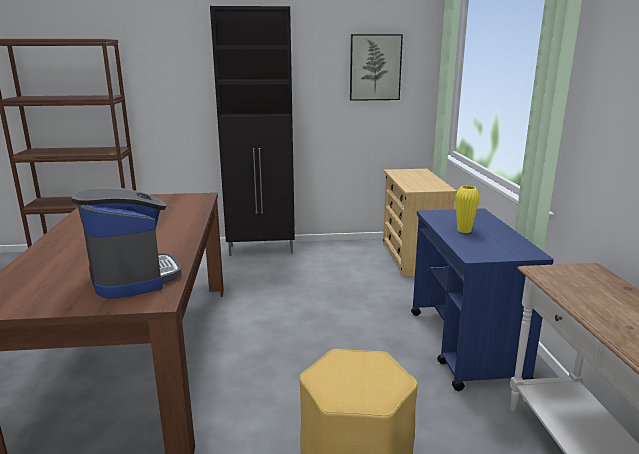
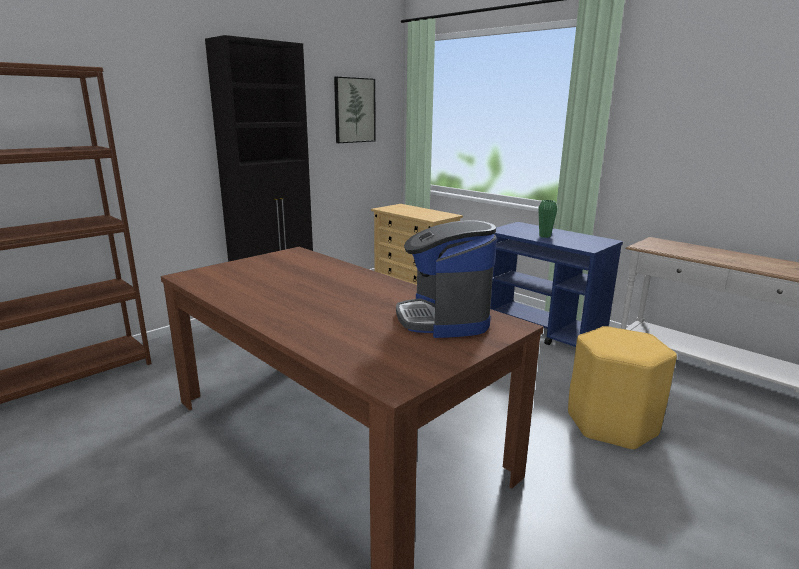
camera: 40 degrees left, 0 degrees up
(133, 277) = (444, 318): coffee machine -> coffee machine turned 120 degrees counterclockwise
(464, 230) = (544, 236): yellow vase -> green vase

